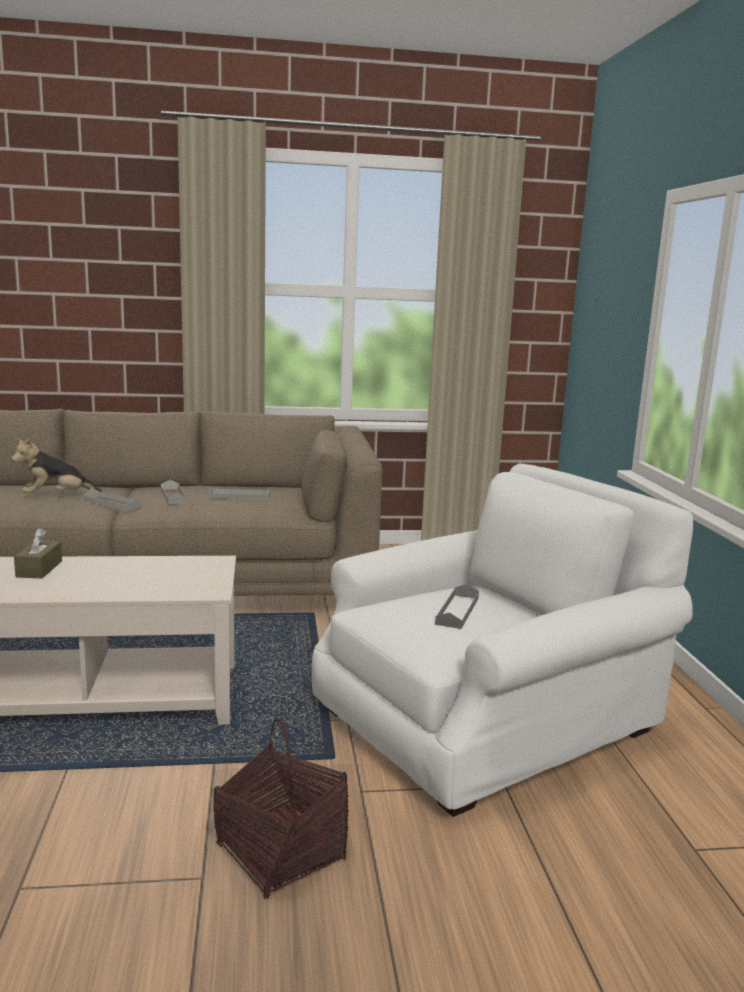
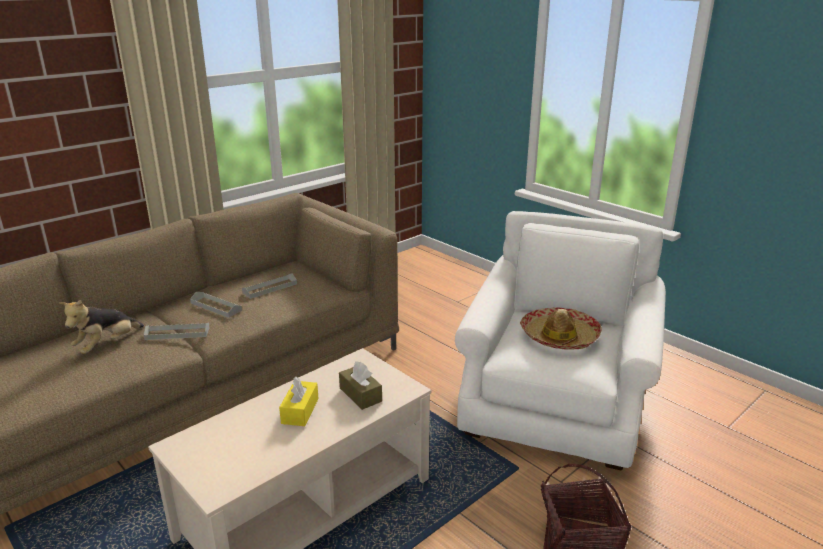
camera: 35 degrees left, 10 degrees up
(39, 569) = (243, 427): brown tissue box -> brown tissue box (360, 395)
(98, 574) = (300, 411): none -> yellow tissue box
(457, 611) = (559, 337): grey tray -> hat

